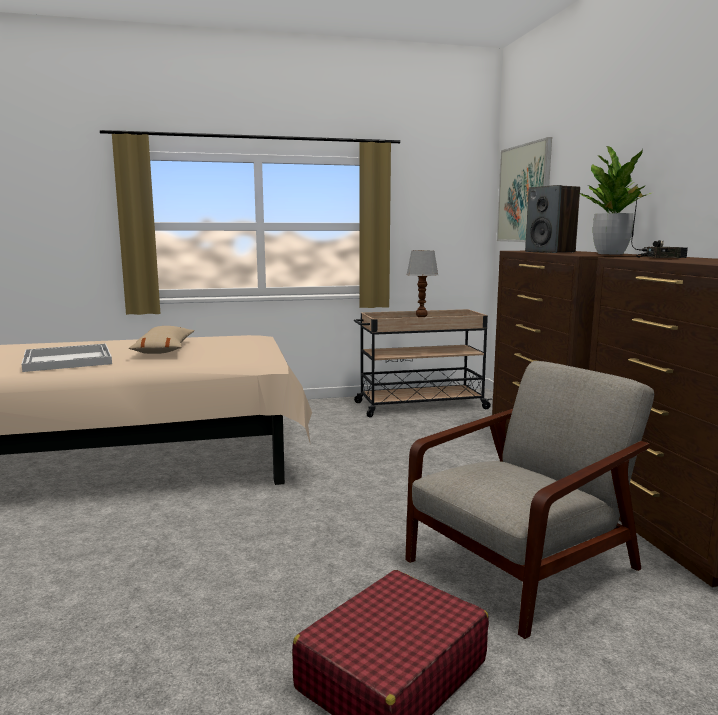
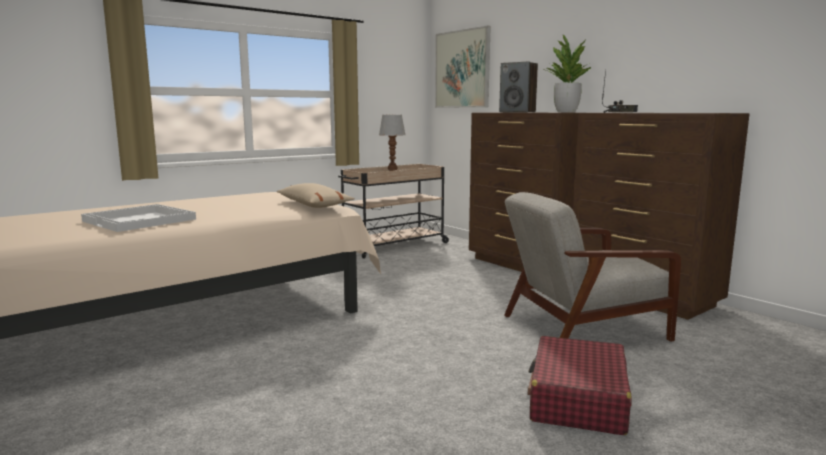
camera: 25 degrees left, 0 degrees up
(164, 350) = (217, 206): beige pillow -> beige pillow (314, 205)
(524, 564) = (581, 328): grey armchair -> grey armchair turned 135 degrees counterclockwise

